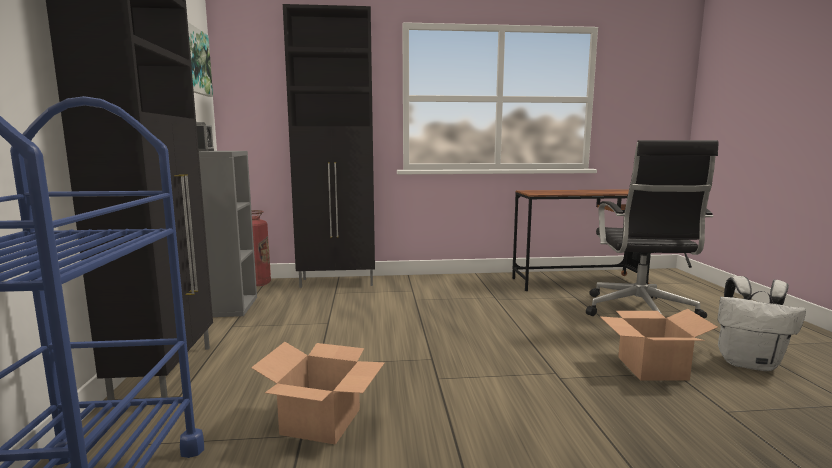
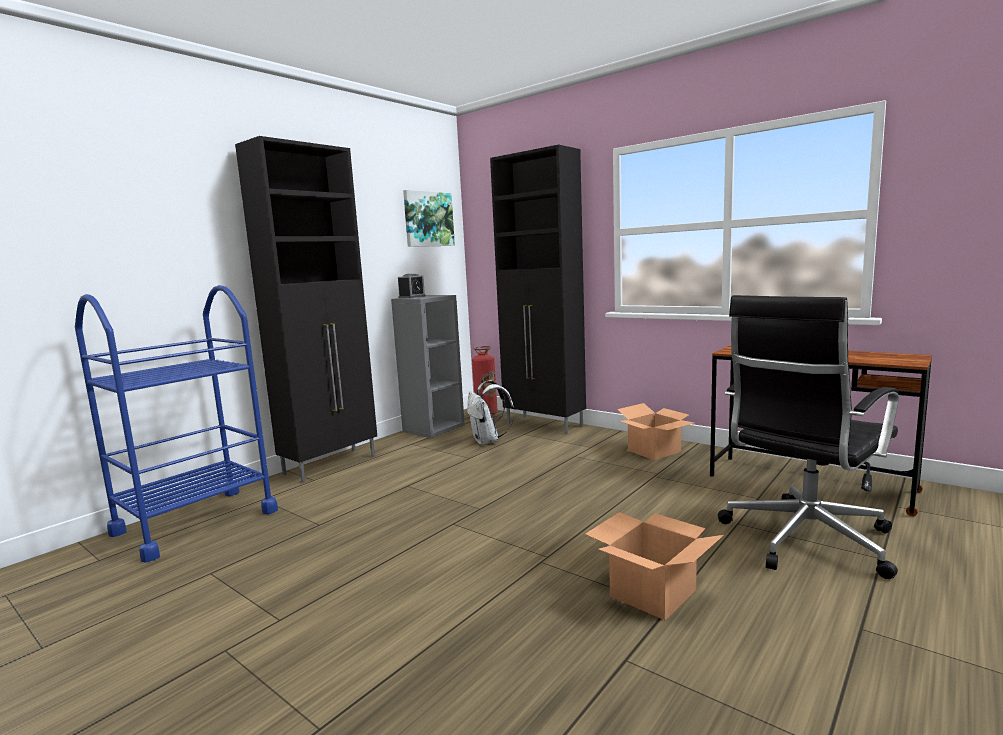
camera: 45 degrees right, 0 degrees up
(321, 421) = (341, 521): cardboard box -> cardboard box (654, 451)
(749, 363) = (801, 644): white backpack -> white backpack (488, 441)

